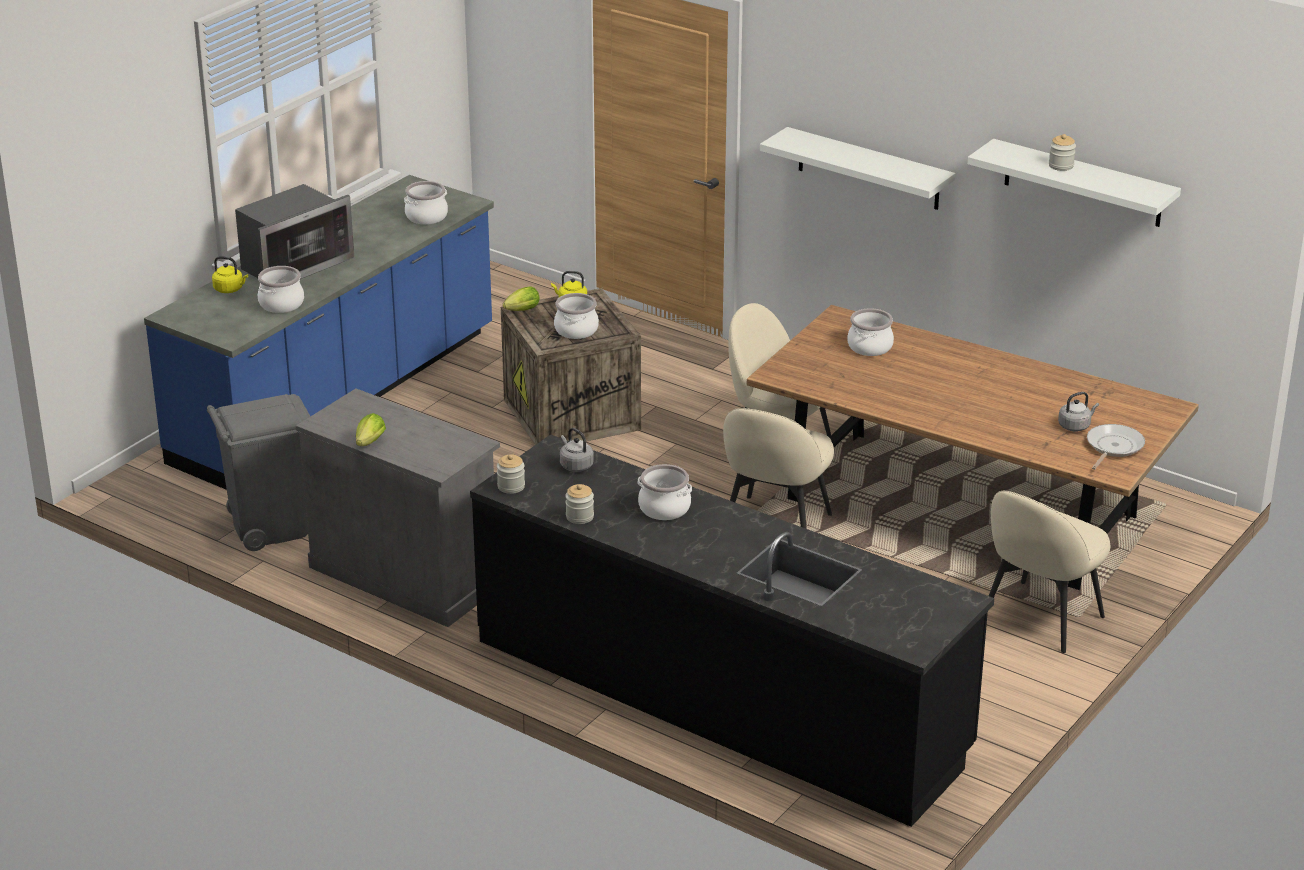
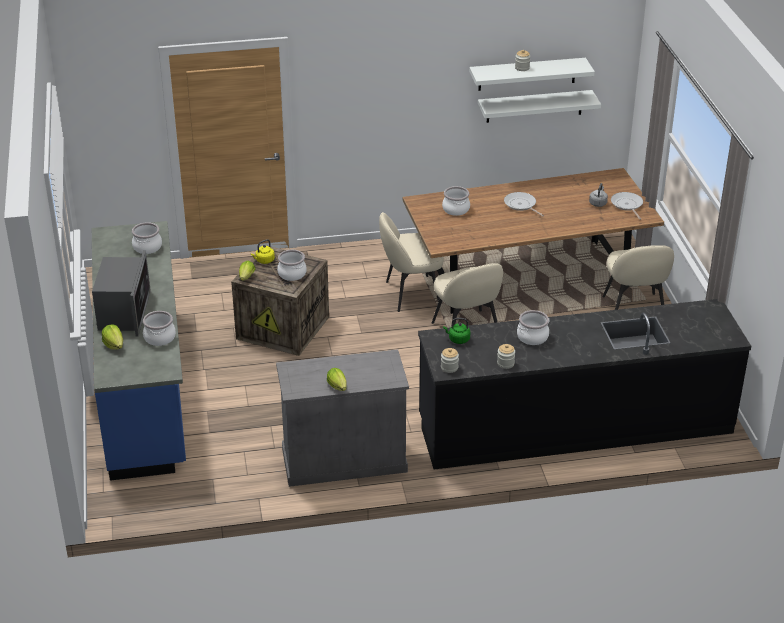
camera: 45 degrees left, 5 degrees up
(230, 289) = (114, 345): yellow kettle -> lettuce
(270, 526) = (231, 478): grey trash can -> none
(575, 465) = (458, 339): grey kettle -> green kettle
(868, 169) = (387, 111): white shelf -> white shelf (534, 106)
(964, 380) = (521, 205): none -> frying pan

